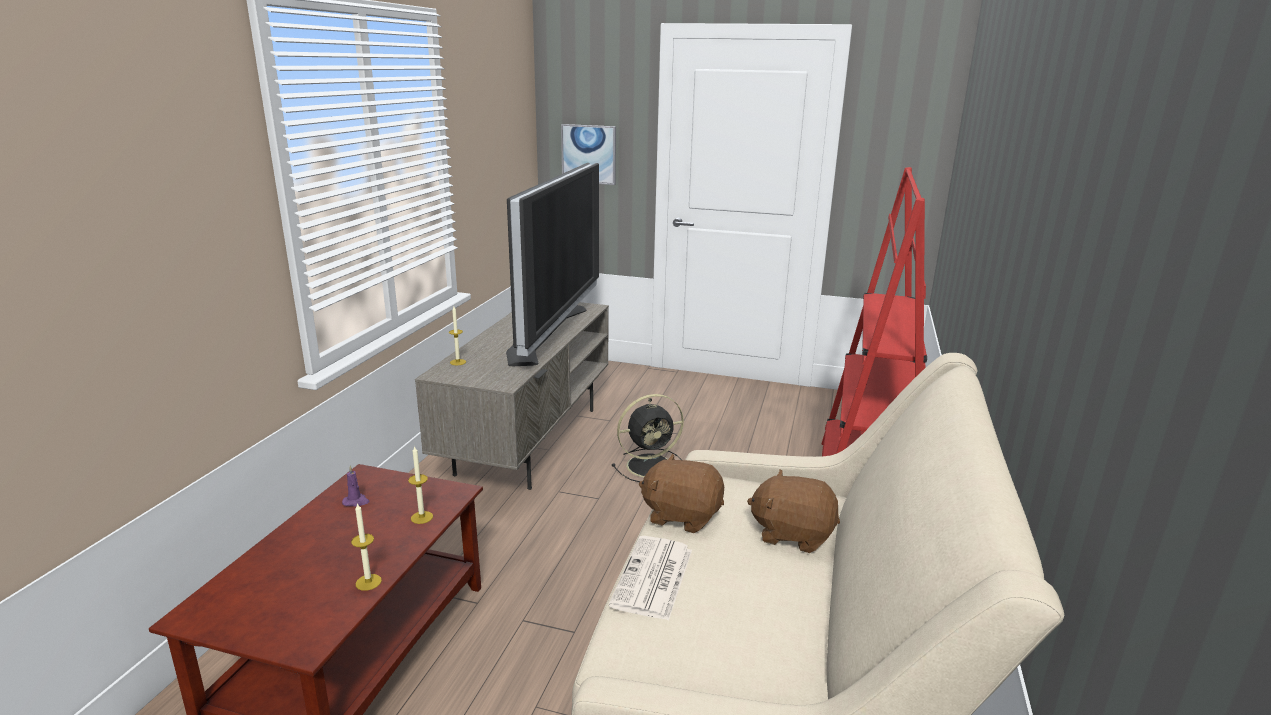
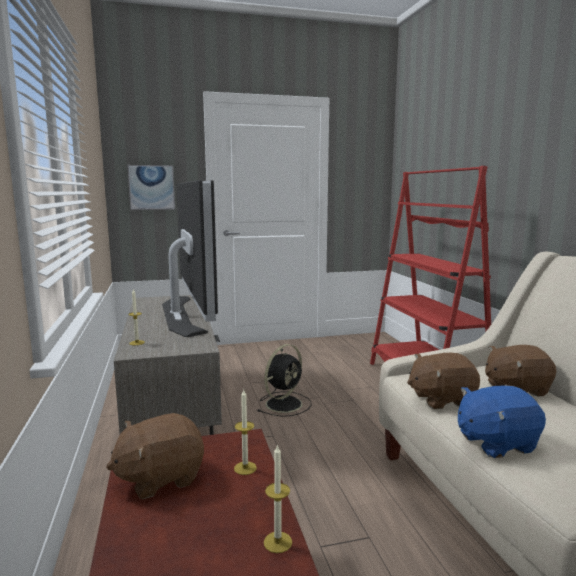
camera: 30 degrees left, 10 degrees down
(356, 502) = (160, 477): purple candle -> brown plush toy
(653, 579) = (495, 442): newspaper -> blue plush toy

